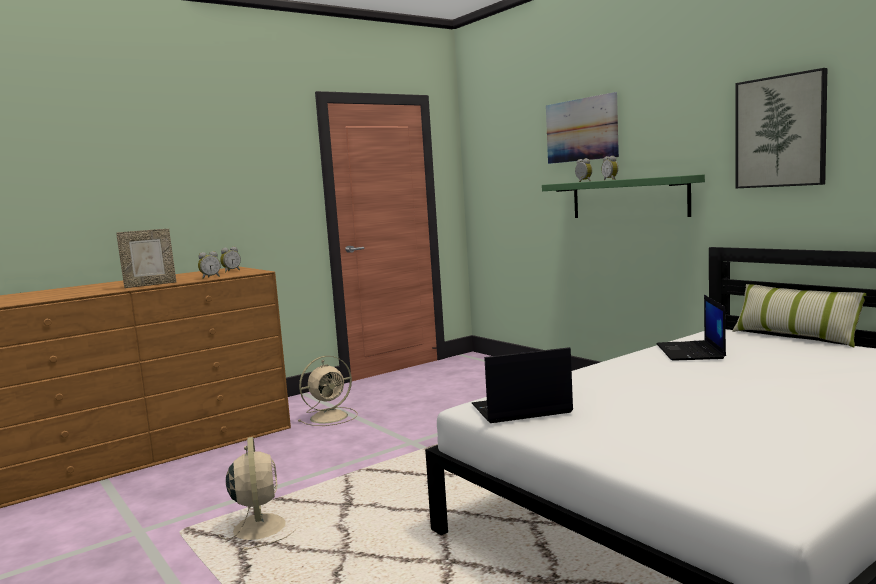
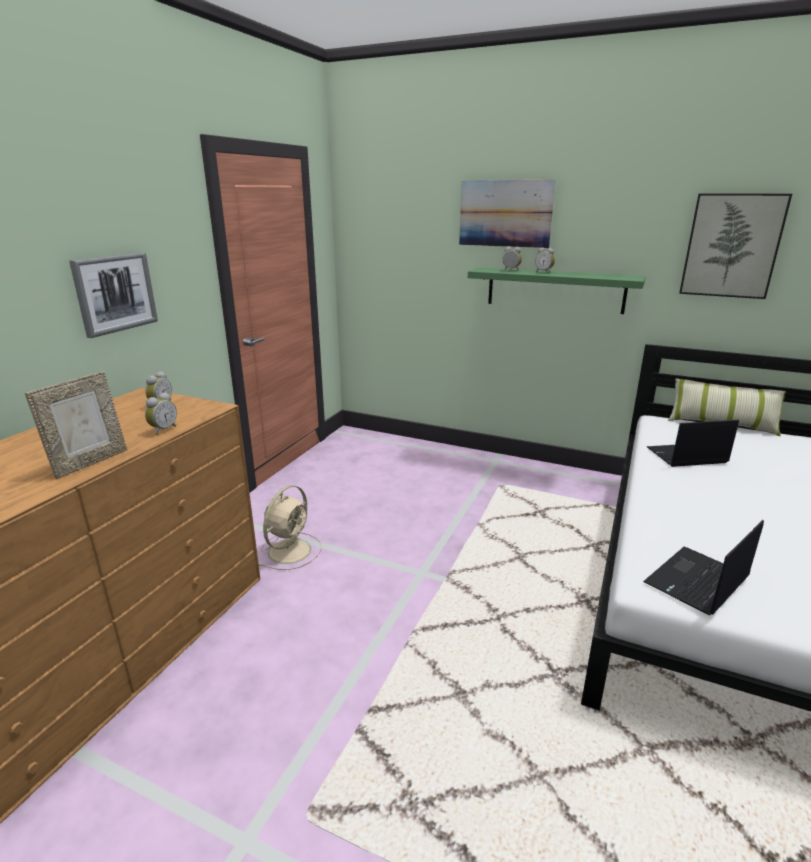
camera: 30 degrees left, 15 degrees up
(228, 197) = (115, 293): none -> picture
(259, 527) = (400, 768): beige fan -> none
(691, 352) = (686, 456): laptop -> laptop turned 105 degrees clockwise

